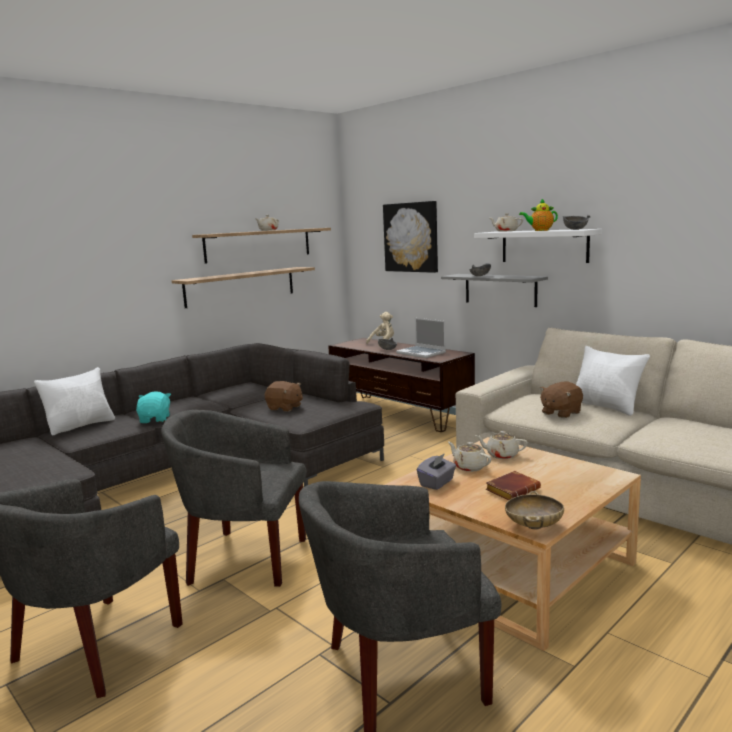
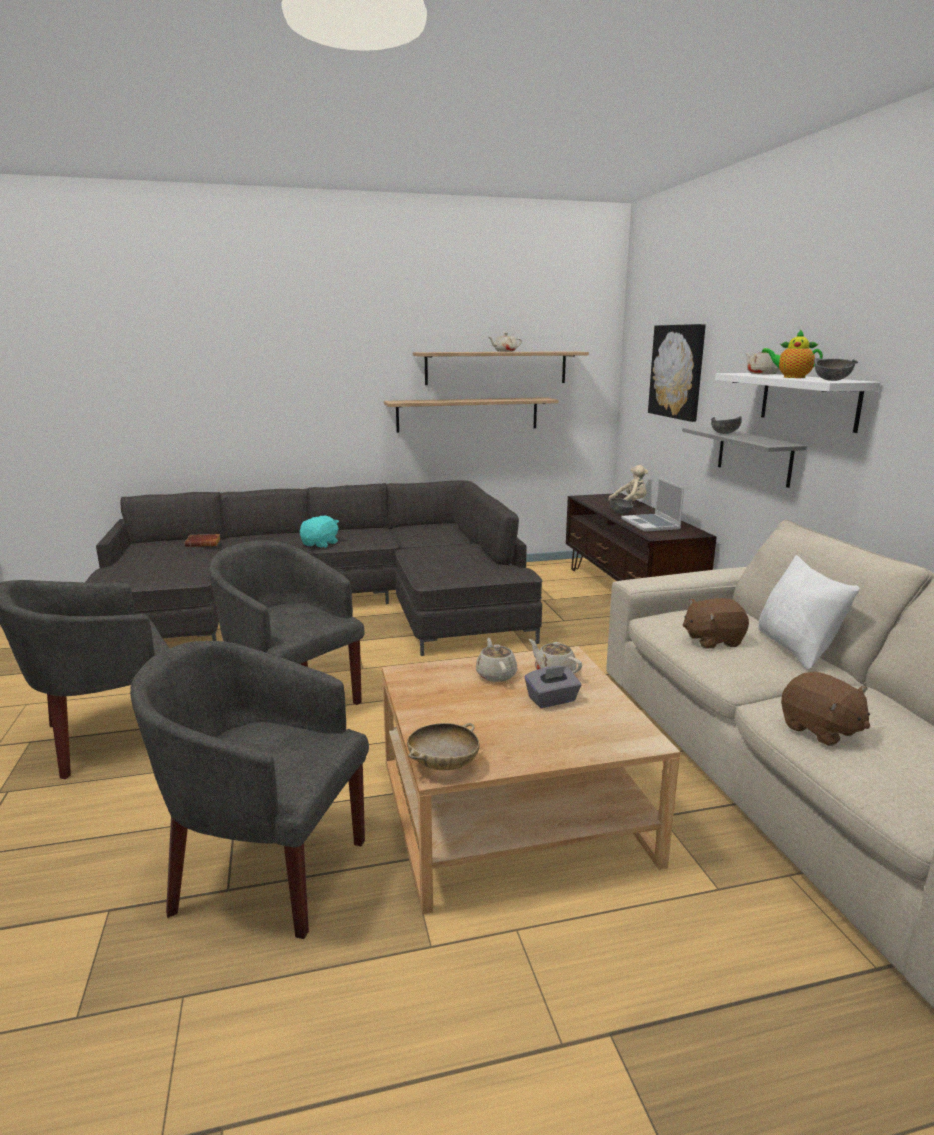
camera: 30 degrees right, 5 degrees up
(81, 426) = (259, 537): white pillow -> none
(285, 408) = (439, 558): brown plush toy -> brown plush toy (820, 730)
(437, 483) = (434, 682): grey tissue box -> grey tissue box (552, 700)
(512, 490) = (494, 716): brown book -> brown book (204, 543)

